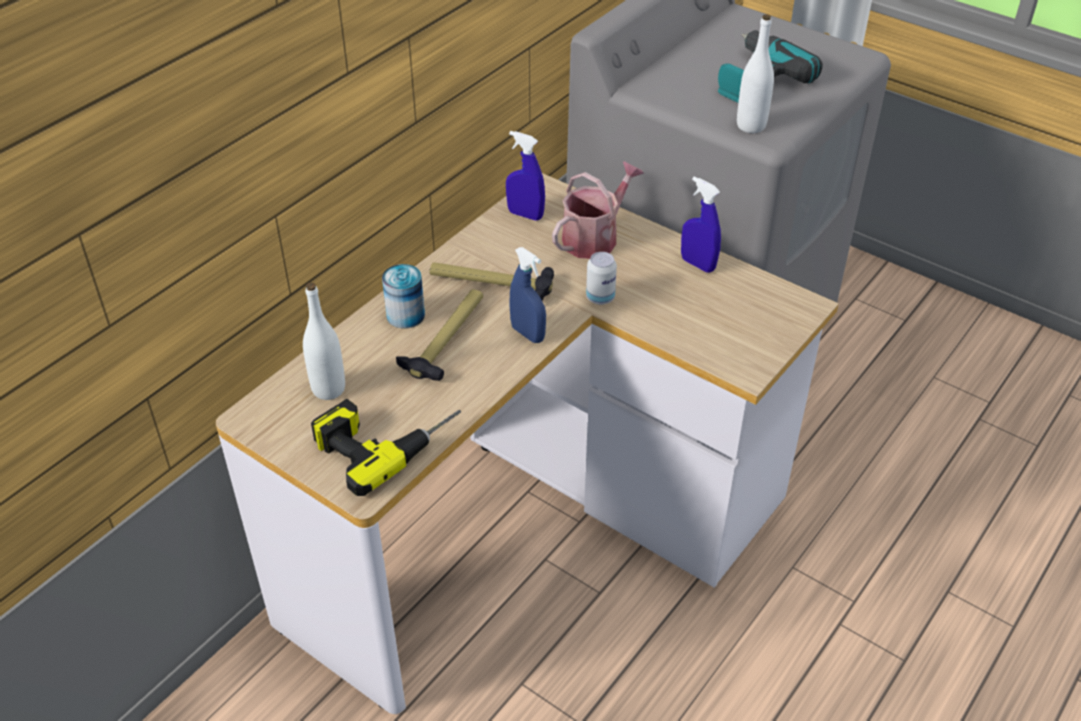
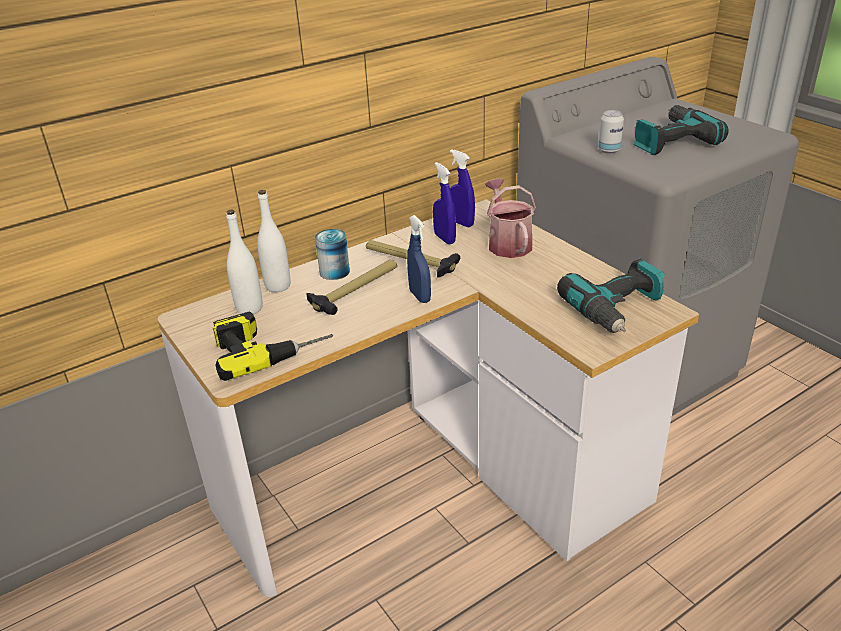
camera: 20 degrees right, 10 degrees down
(595, 238) = (507, 243): watering can -> watering can turned 75 degrees counterclockwise
(600, 298) = (491, 281): can -> can (609, 150)
(697, 264) = (584, 270): blue spray bottle -> blue spray bottle (444, 239)
(751, 126) = (651, 166): white bottle -> white bottle (278, 286)
(754, 313) = (618, 309): none -> power drill

